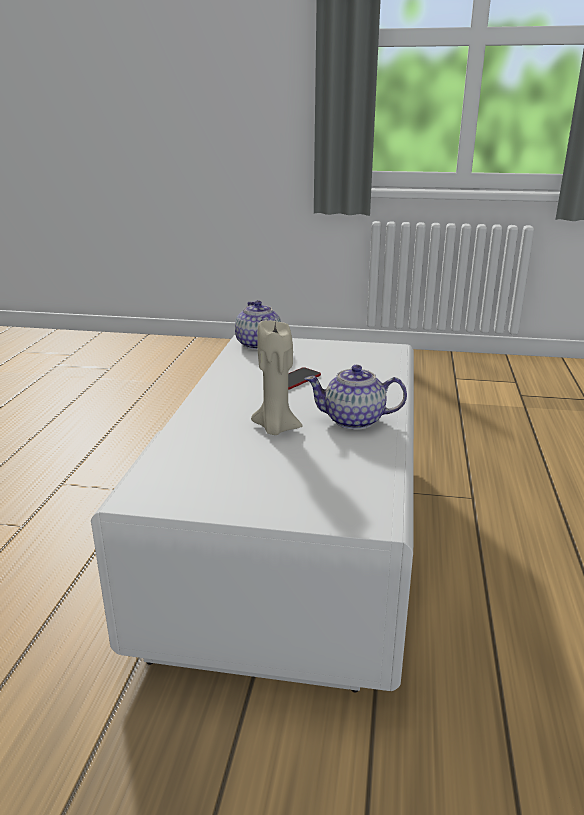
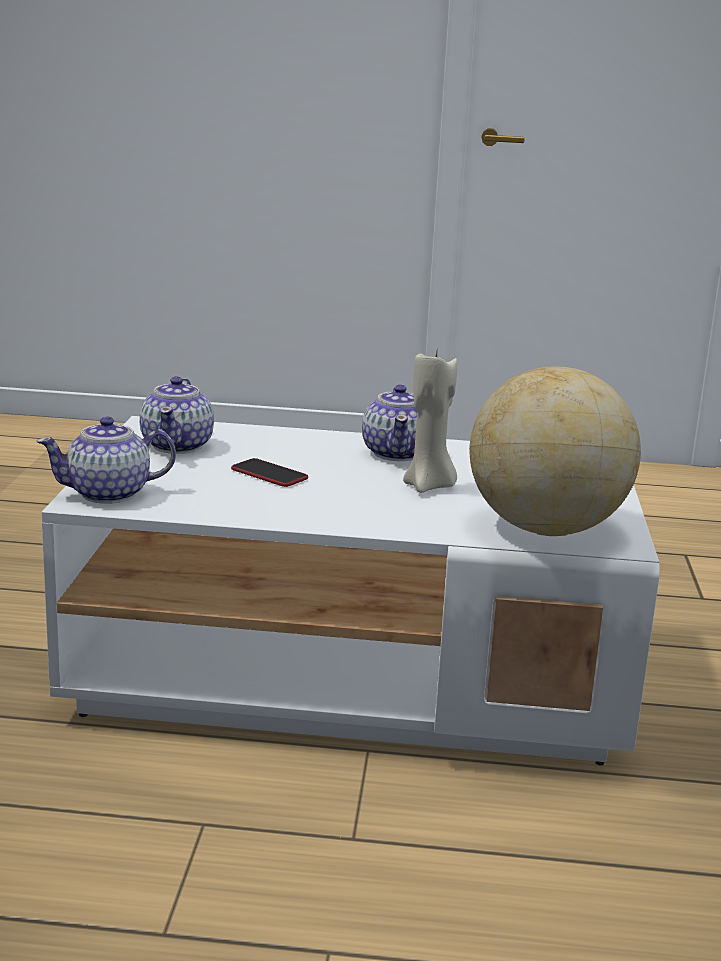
camera: 95 degrees left, 5 degrees down
(179, 467) = (545, 529): none -> globe
(348, 356) = (178, 445): none -> teapot

